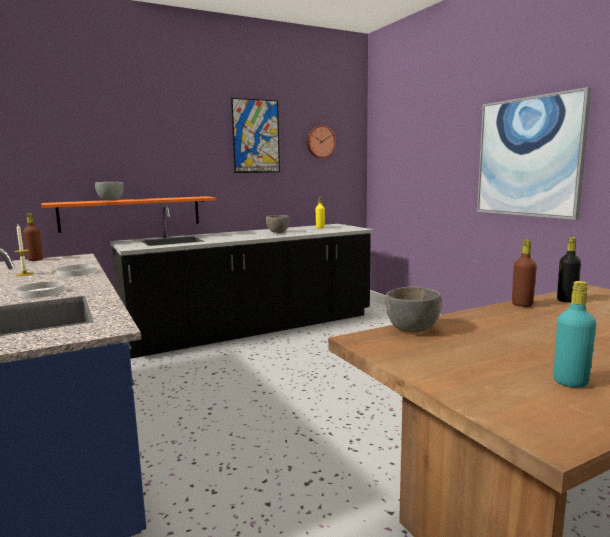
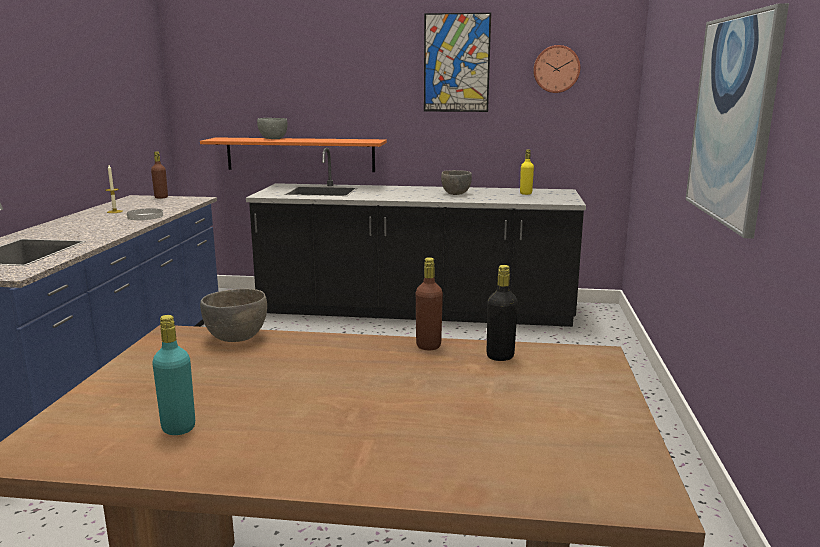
camera: 35 degrees right, 5 degrees up
(42, 292) = (75, 232): white plate -> none

